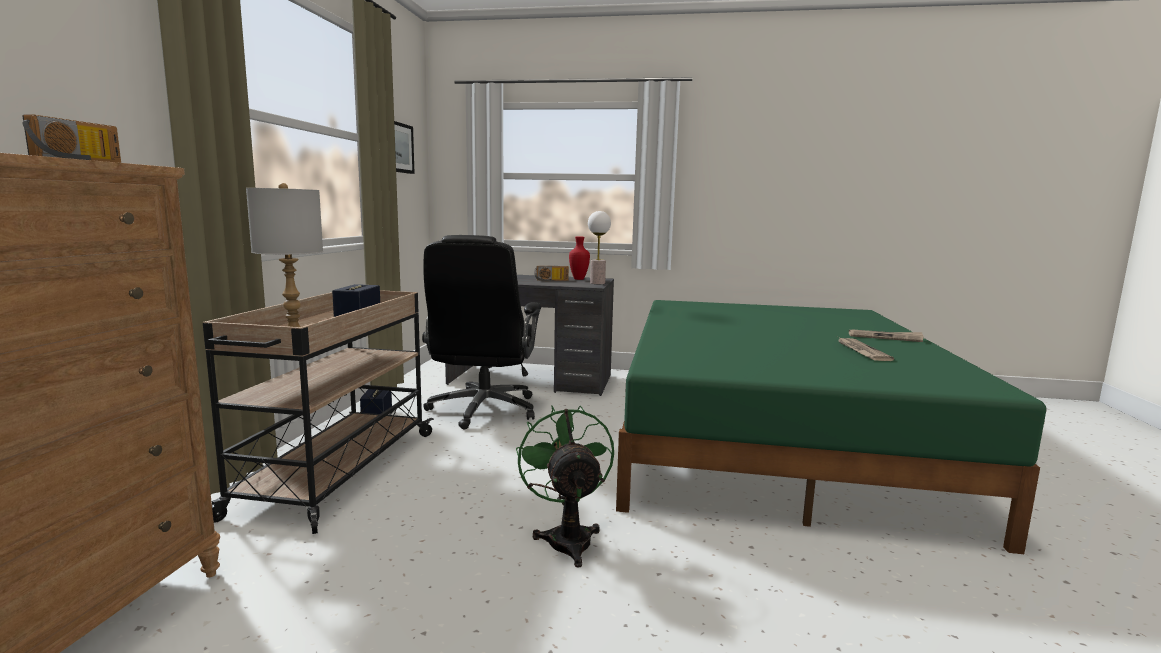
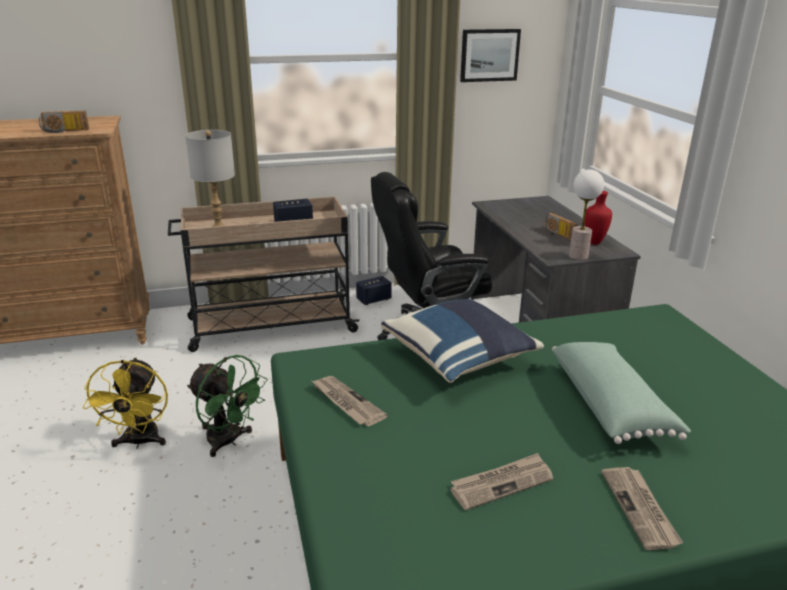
camera: 65 degrees right, 15 degrees up
(508, 606) = (139, 442): none -> yellow fan
(567, 537) = (229, 441): green fan -> green fan turned 75 degrees clockwise
(691, 335) = (459, 358): none -> blue pillow
(742, 365) = (346, 402): none -> newspaper
(775, 324) = (611, 405): none -> green pillow

